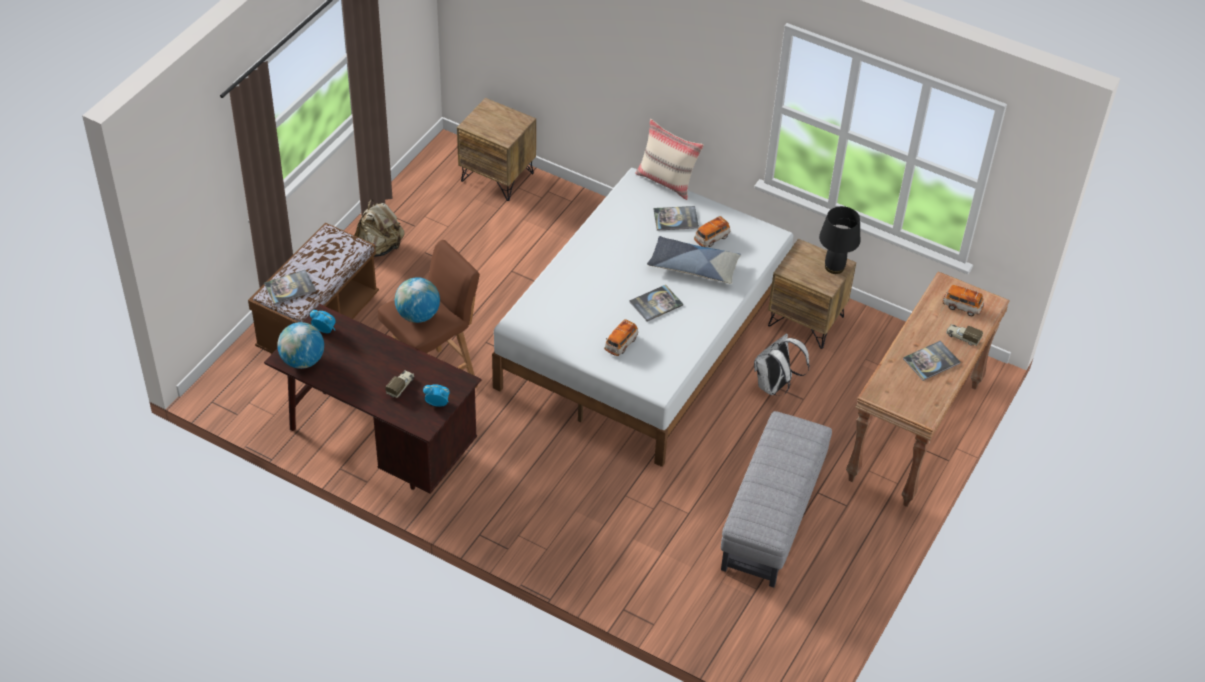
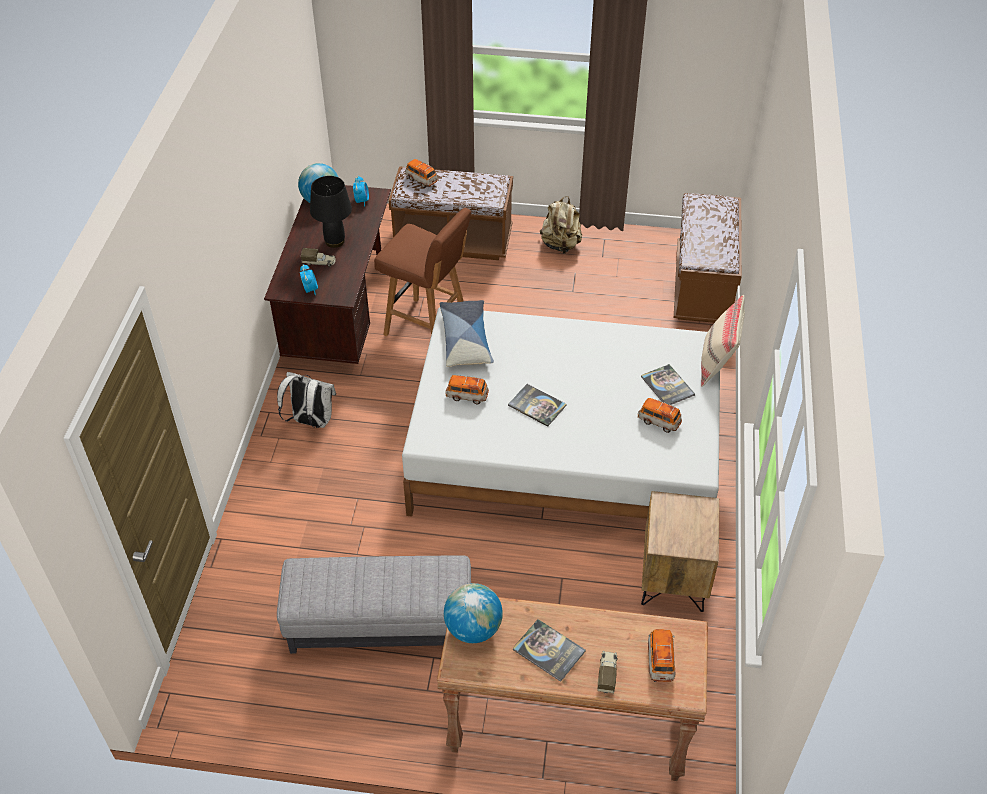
camera: 70 degrees right, 0 degrees up
(290, 288) = (421, 180): book -> toy car
(418, 315) = (408, 246): globe -> globe (473, 628)
(498, 177) = (702, 286): brown nightstand -> brown bench
(693, 266) = (608, 419): pillow -> pillow (466, 340)
(775, 386) = (562, 577): white backpack -> white backpack (310, 421)
(835, 267) = (696, 543): black table lamp -> black table lamp (335, 241)

